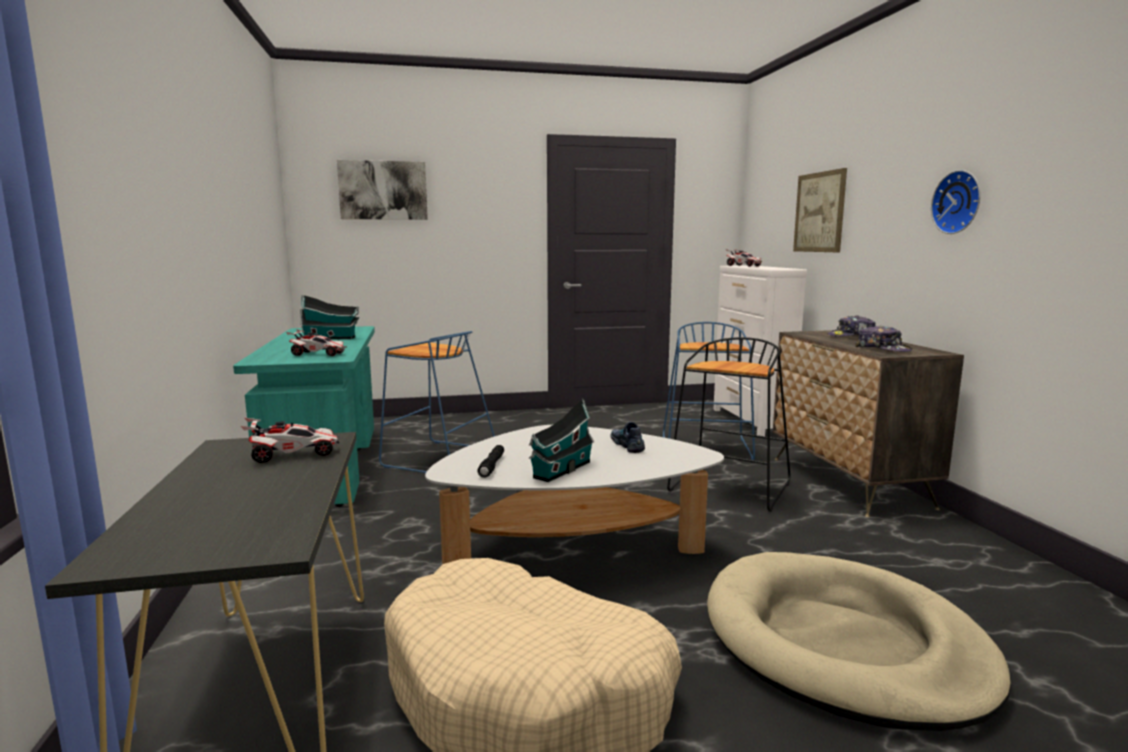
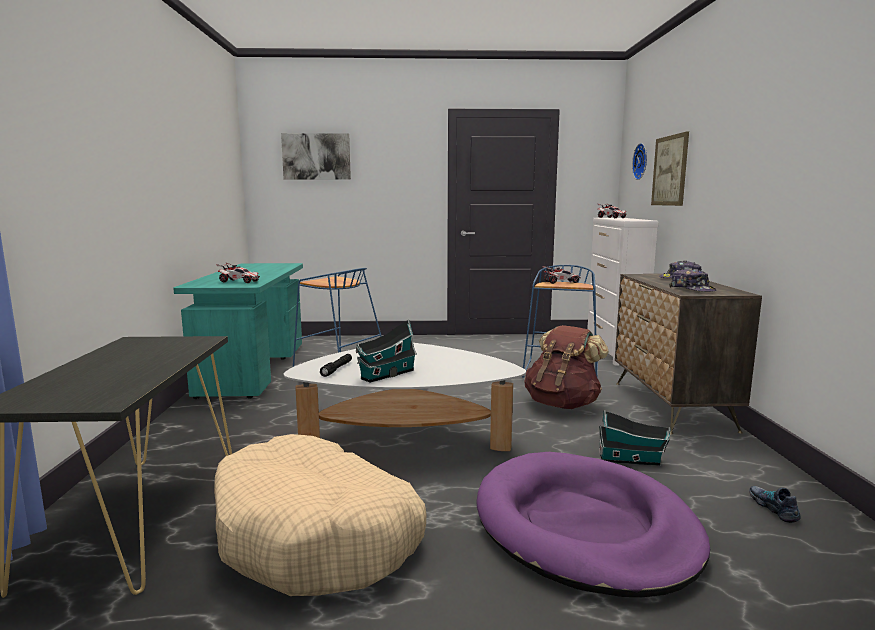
camera: 10 degrees right, 0 degrees up
(293, 454) = (171, 348): toy car -> toy car (561, 282)
(331, 338) = (261, 271): toy house -> toy house (632, 460)
(627, 445) = (454, 360): shoe -> shoe (773, 508)
(730, 488) = (562, 404): black stool -> brown backpack
(843, 644) = (584, 527): beige dog bed -> purple dog bed
(959, 202) = (764, 160): wall clock -> wall clock (642, 161)

